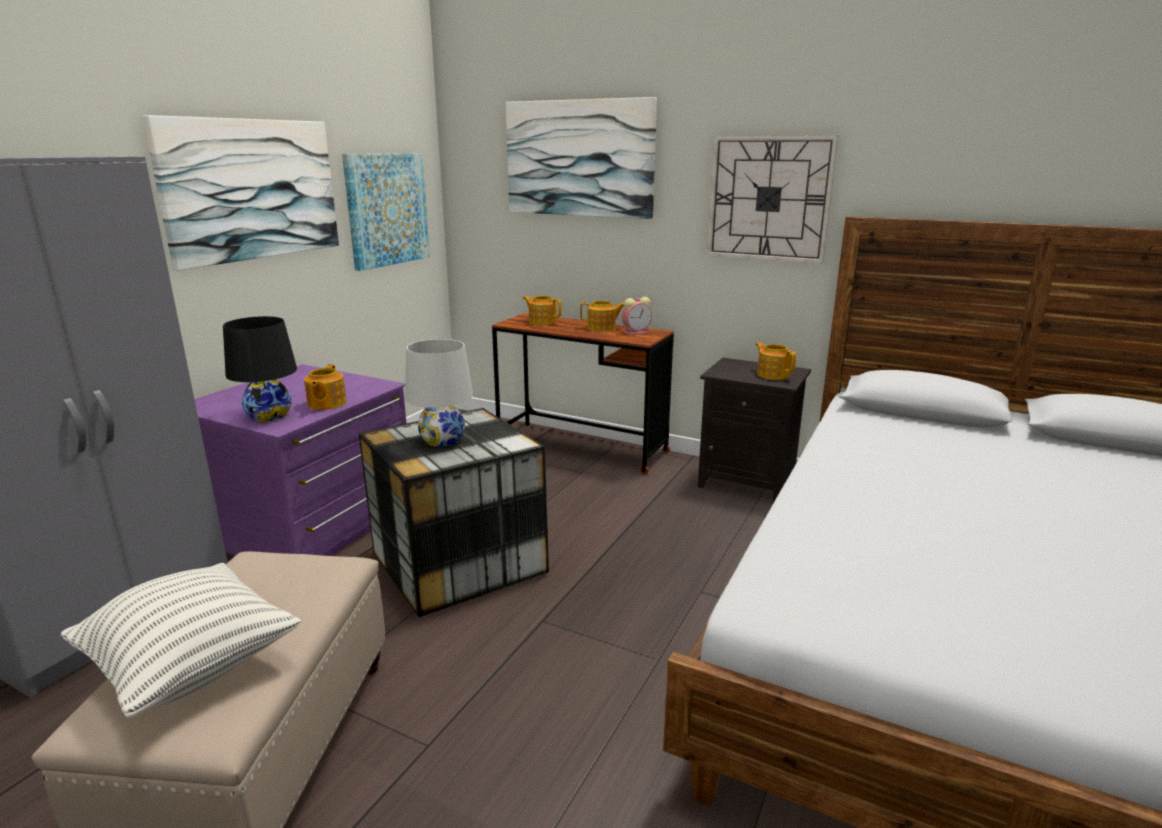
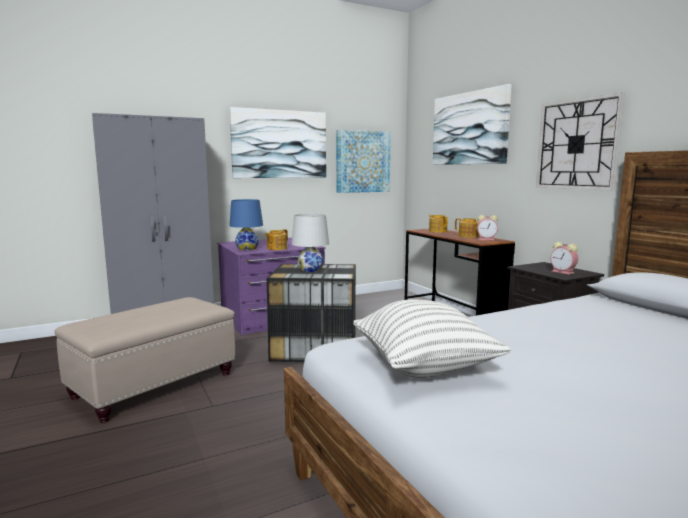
camera: 35 degrees right, 10 degrees down
(191, 667) = (121, 320): pillow -> pillow (424, 367)
(269, 415) = (247, 248): black table lamp -> blue table lamp
(773, 374) = (563, 272): teapot -> alarm clock

